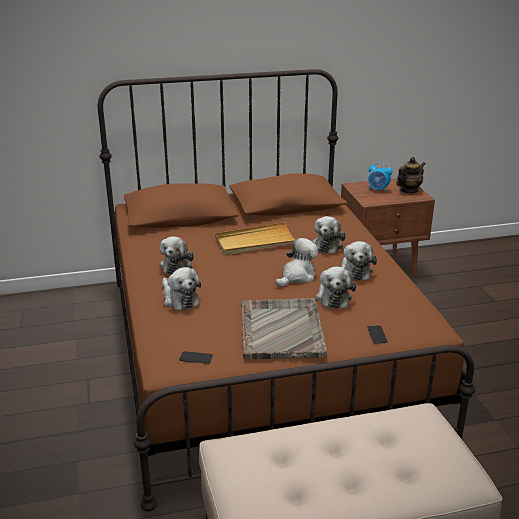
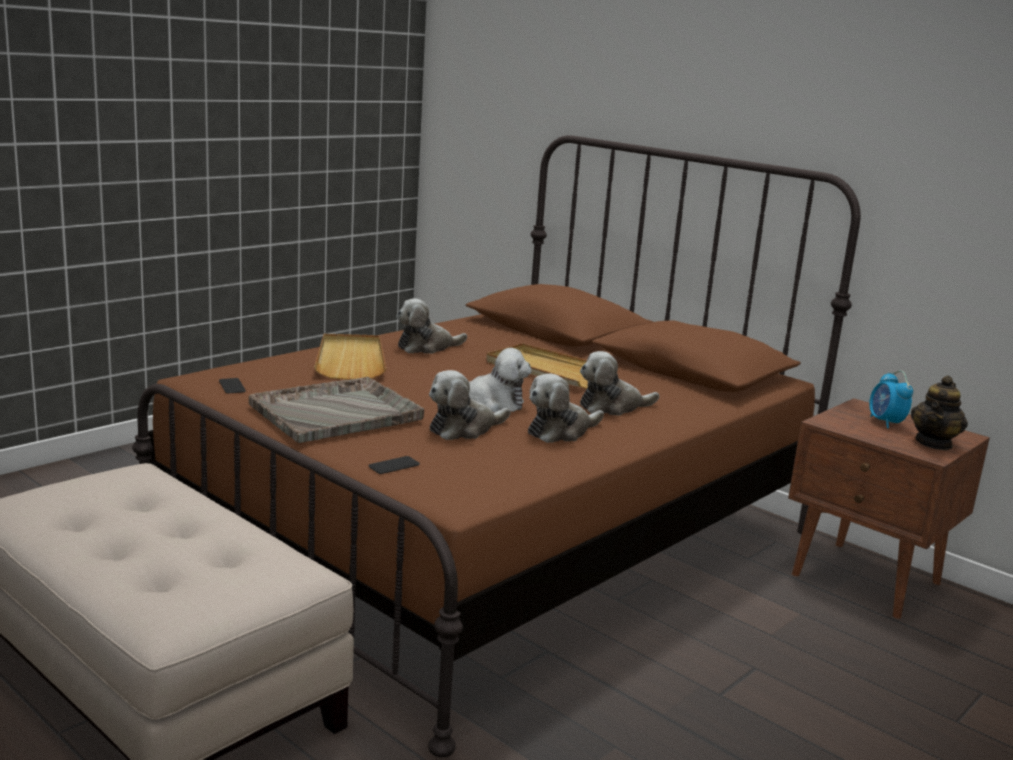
camera: 55 degrees right, 10 degrees down
(179, 299) = (350, 360): plush toy -> beige tray
(408, 190) = (934, 443): teapot -> teapot turned 105 degrees clockwise

